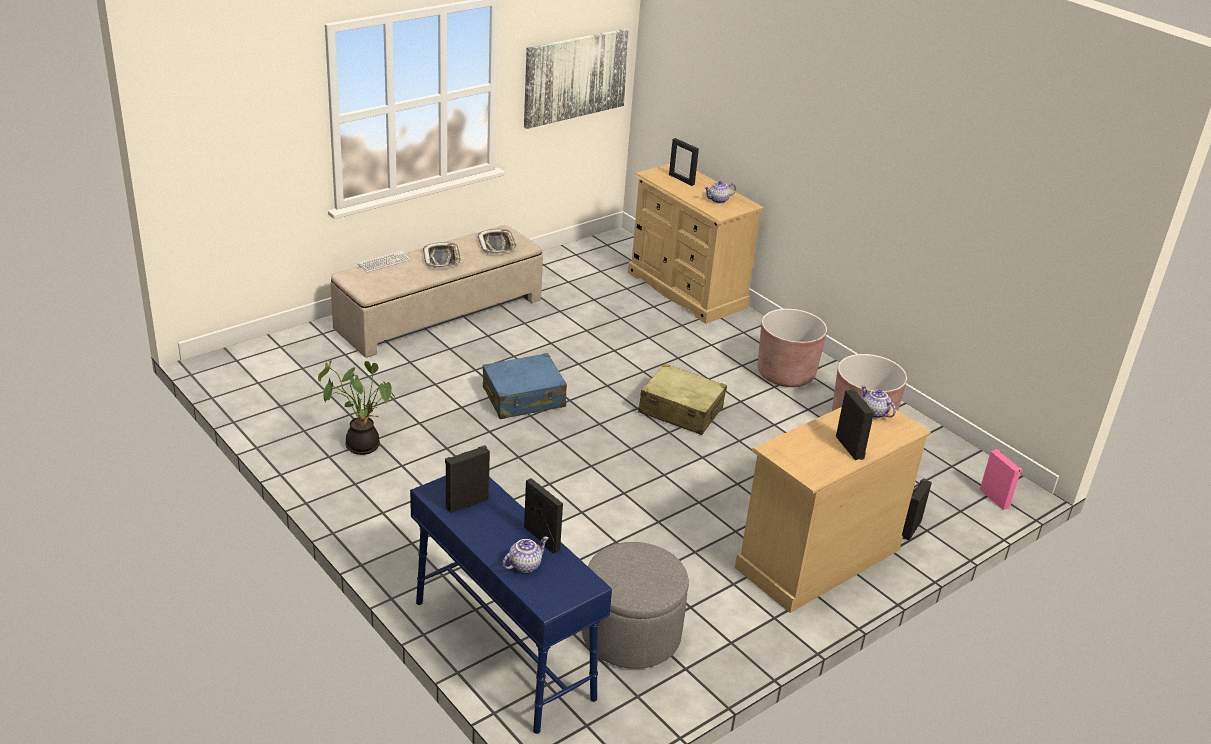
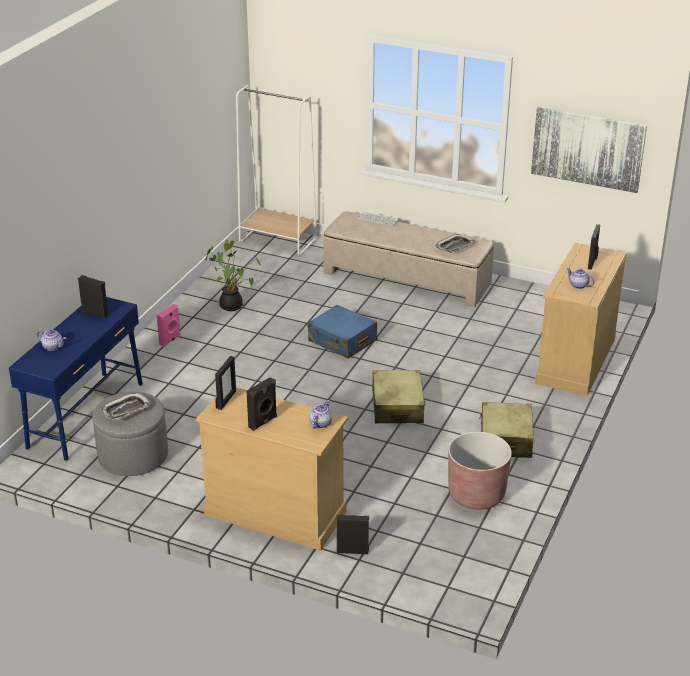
camera: 65 degrees right, 0 degrees up
(250, 361) = (278, 241): none -> clothes rack
(442, 259) = (409, 235): tray -> tray (126, 410)
(540, 539) = (81, 345): picture frame -> picture frame (226, 399)
(785, 374) = (505, 440): brown planter -> beige suitcase
(995, 498) = (440, 589): pink speaker -> pink speaker (170, 340)

